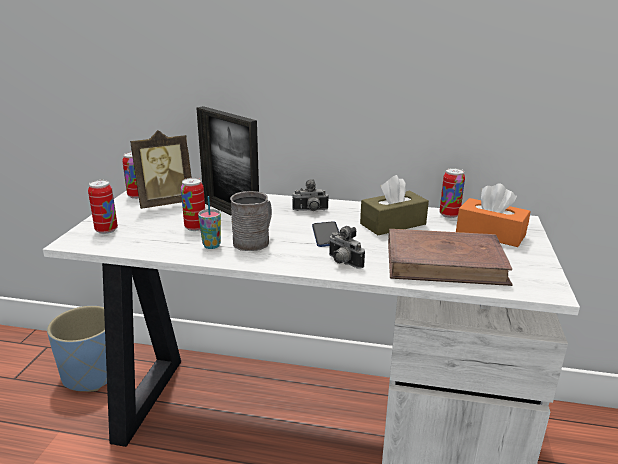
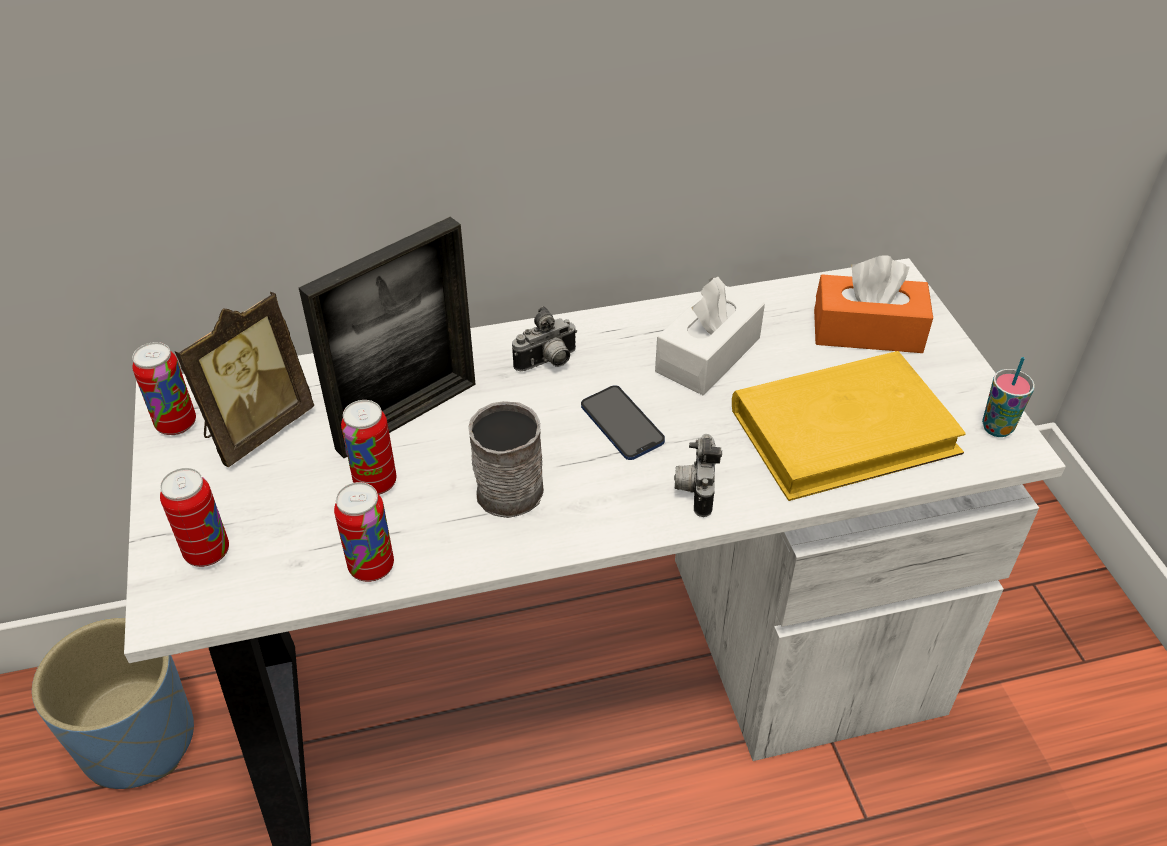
camera: 25 degrees left, 20 degrees up
(211, 245) = (446, 524): cup -> cup (997, 428)
(230, 212) = (407, 416): picture frame -> picture frame turned 60 degrees counterclockwise
(343, 263) = (695, 488): camera -> camera turned 75 degrees clockwise
(393, 224) = (708, 355): brown tissue box -> white tissue box
(445, 263) = (844, 431): brown book -> yellow book
(449, 215) = (779, 299): can -> can (371, 567)

